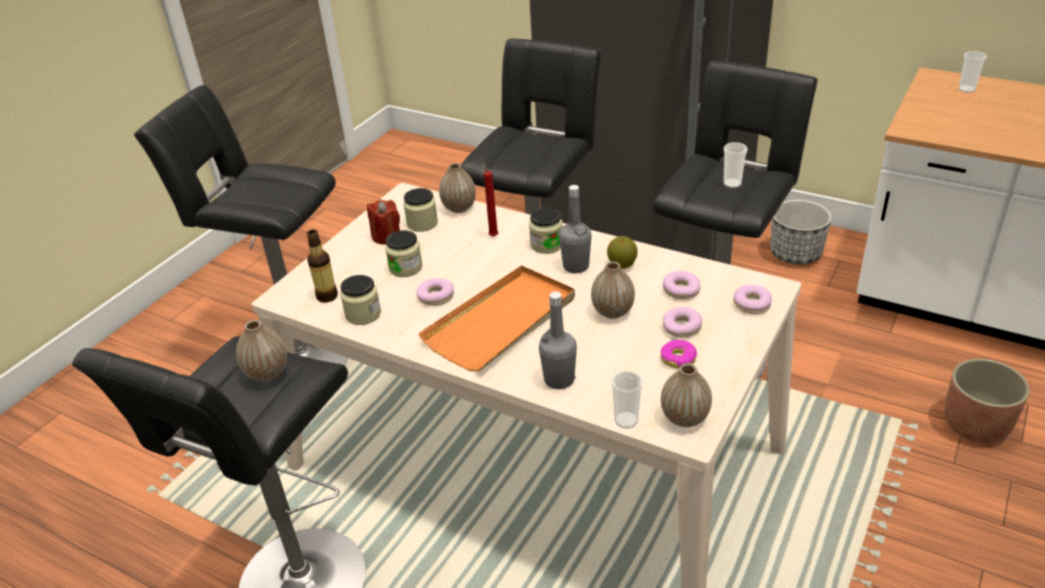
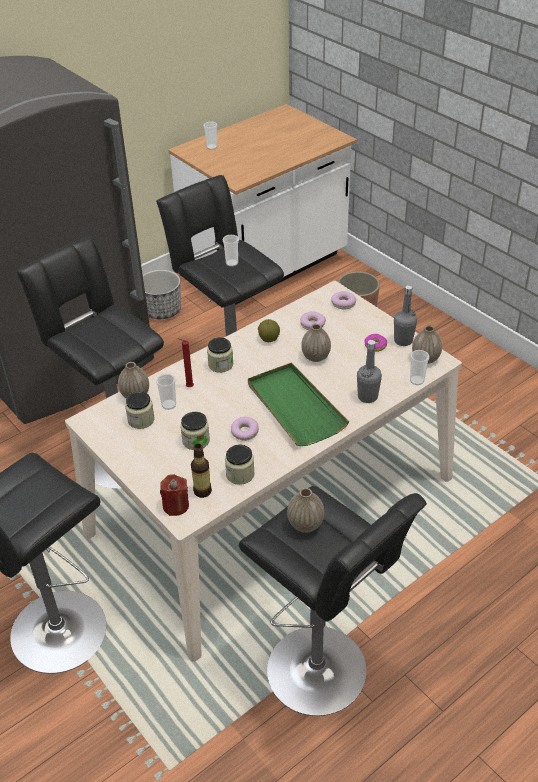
camera: 70 degrees left, 5 degrees up
(386, 236) = (143, 443): red candle -> red candle (176, 506)
(456, 232) = (168, 405): none -> cup
(502, 322) = (295, 407): orange tray -> green tray
(576, 266) = (256, 359): grey bottle -> grey bottle (403, 341)
(681, 327) = (348, 335): donut -> none

